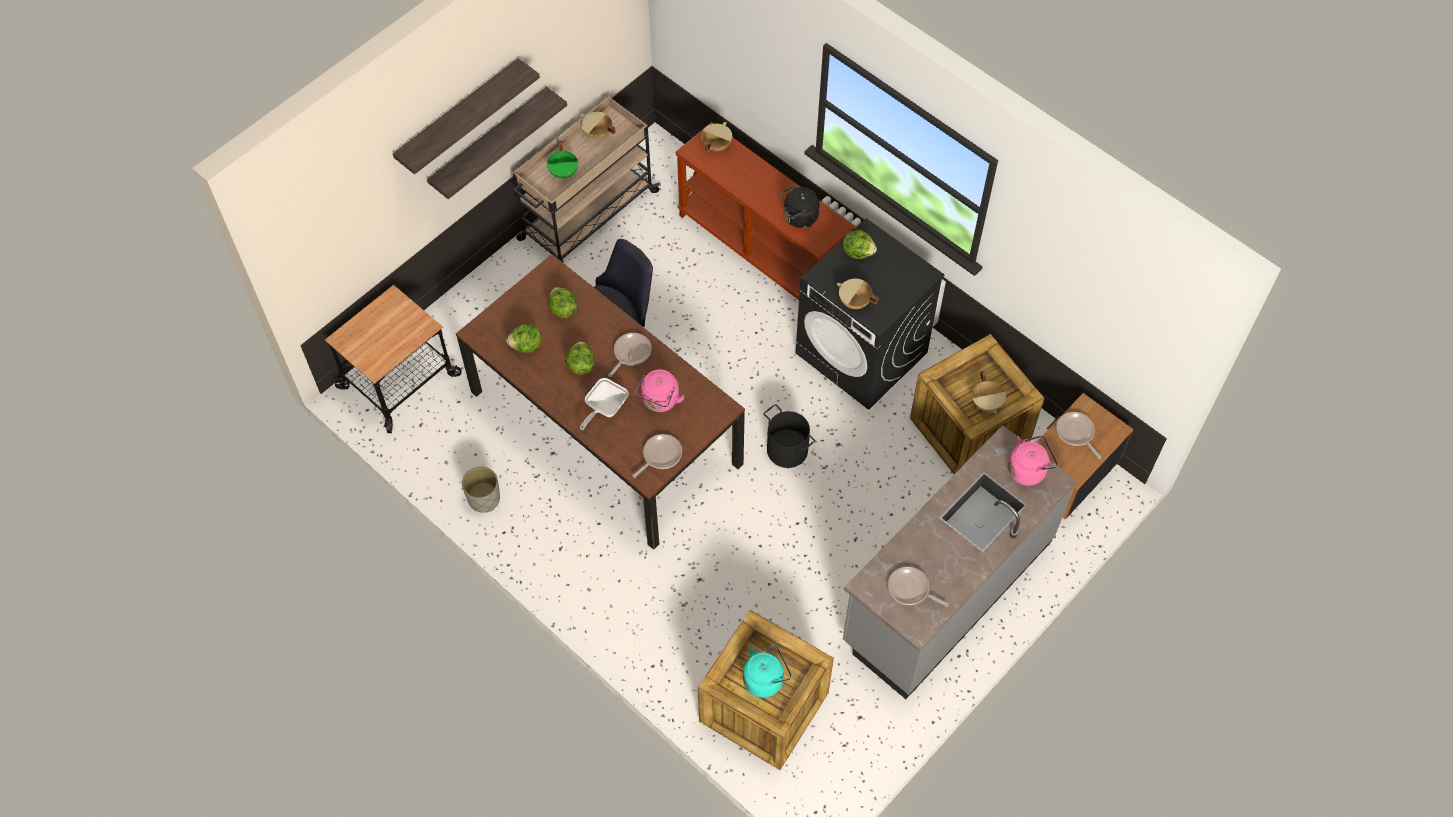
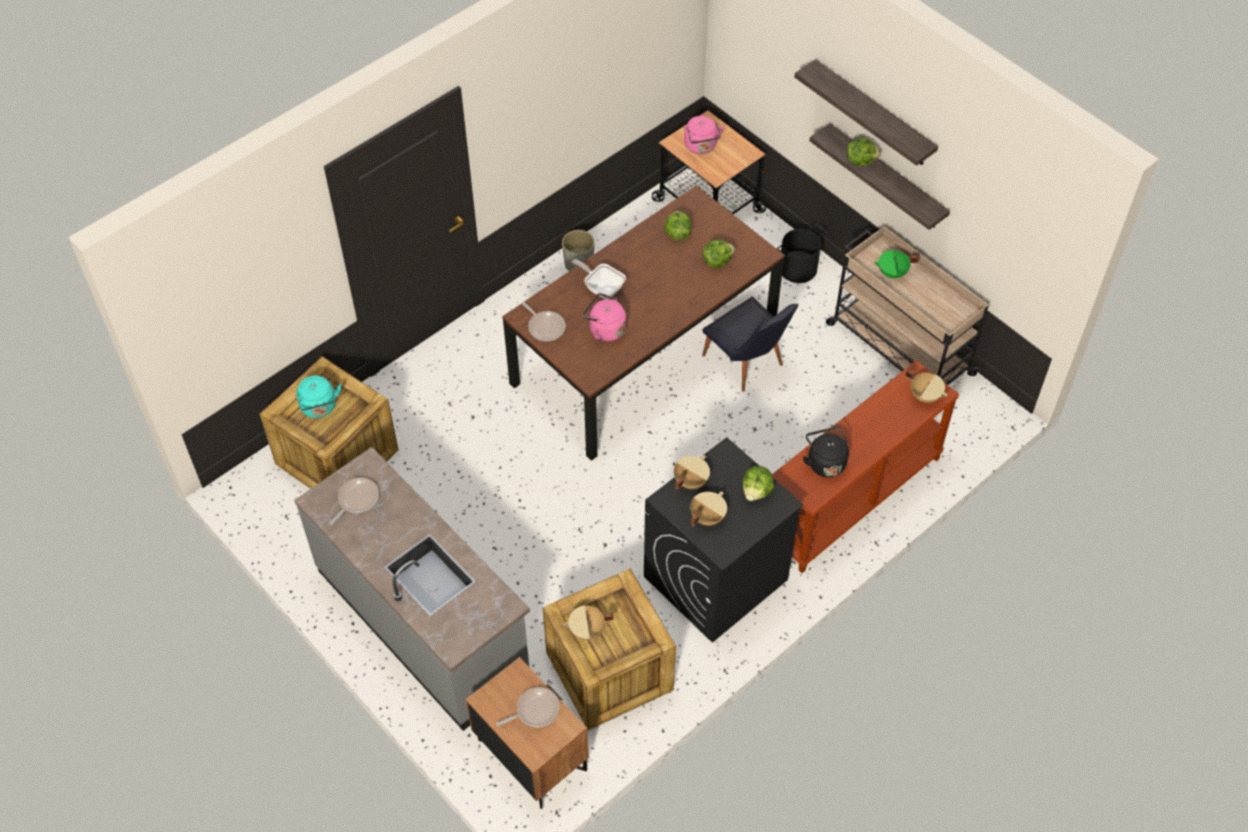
camera: 95 degrees right, 5 degrees down
(581, 365) = (652, 272): lettuce -> lettuce (860, 160)
(597, 134) = (944, 301): beige cooking pot -> beige cooking pot (707, 517)
(630, 353) = (662, 310): frying pan -> none
(787, 450) = (603, 499): black bucket -> black bucket (797, 268)
(1028, 469) = (471, 624): pink kettle -> pink kettle (701, 147)

